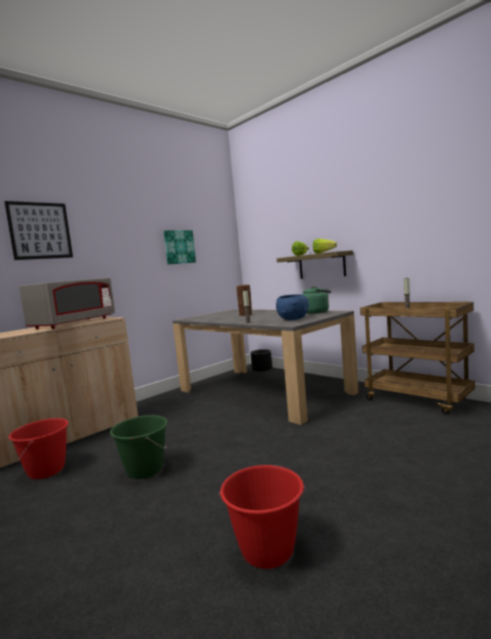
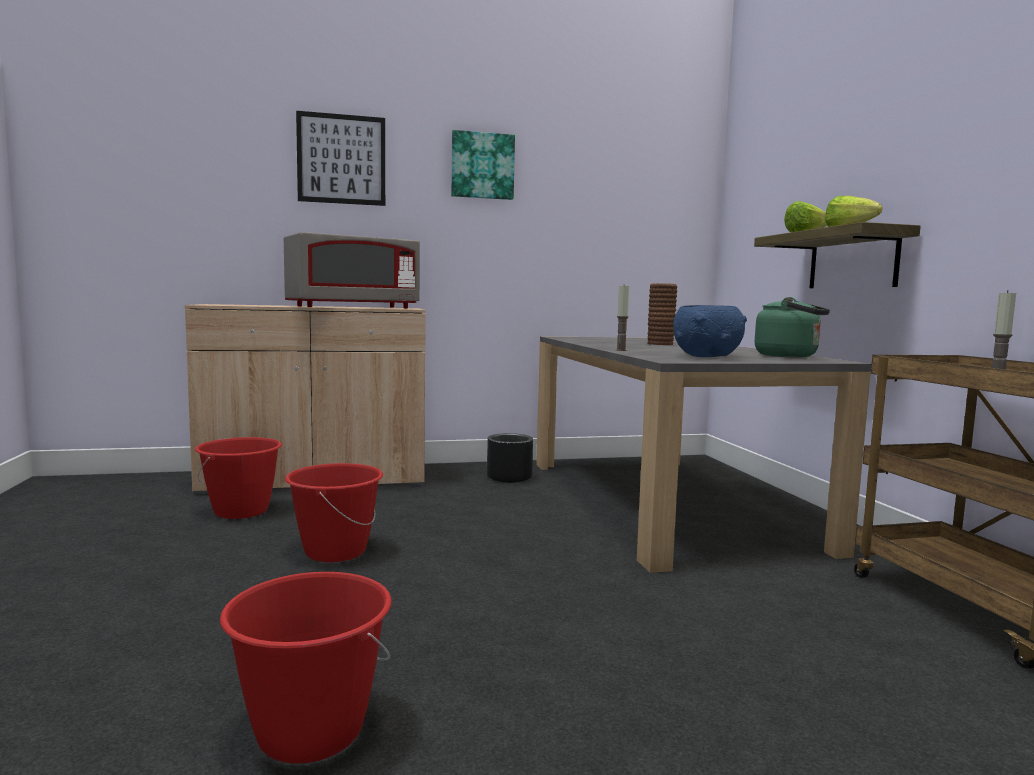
camera: 30 degrees right, 0 degrees up
(144, 470) = (335, 551): green bucket -> red bucket
(179, 247) = (582, 206): picture -> picture (482, 166)
(262, 369) = (713, 467): black planter -> black planter (509, 477)

